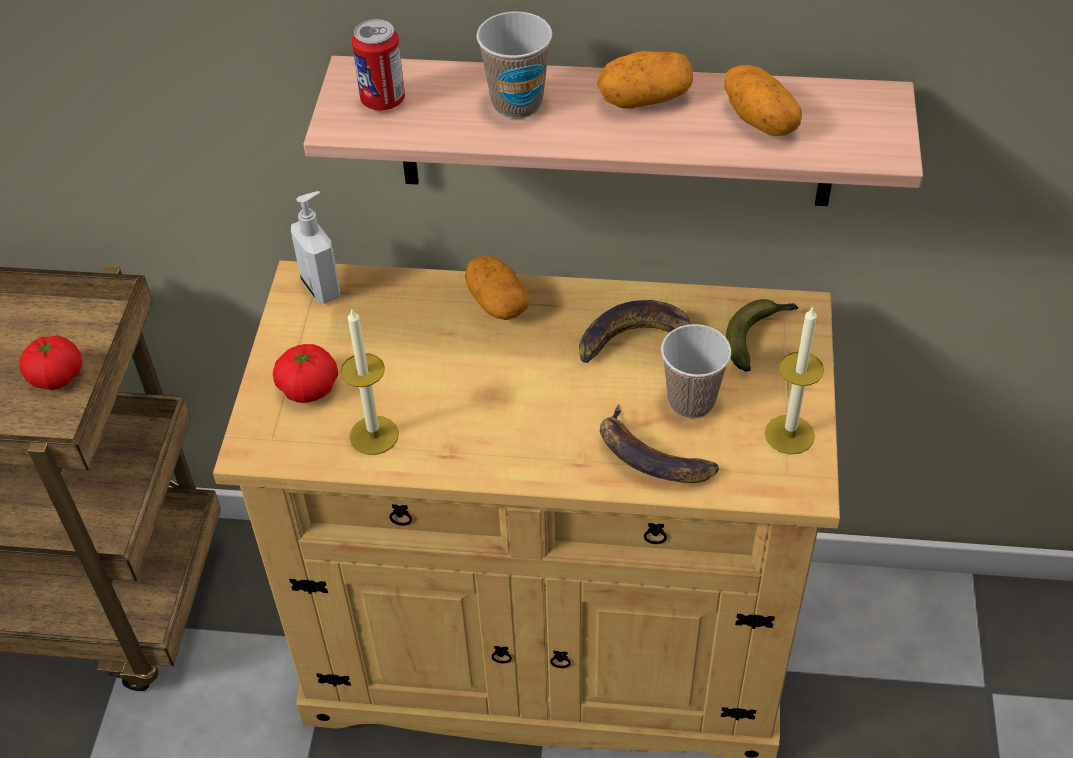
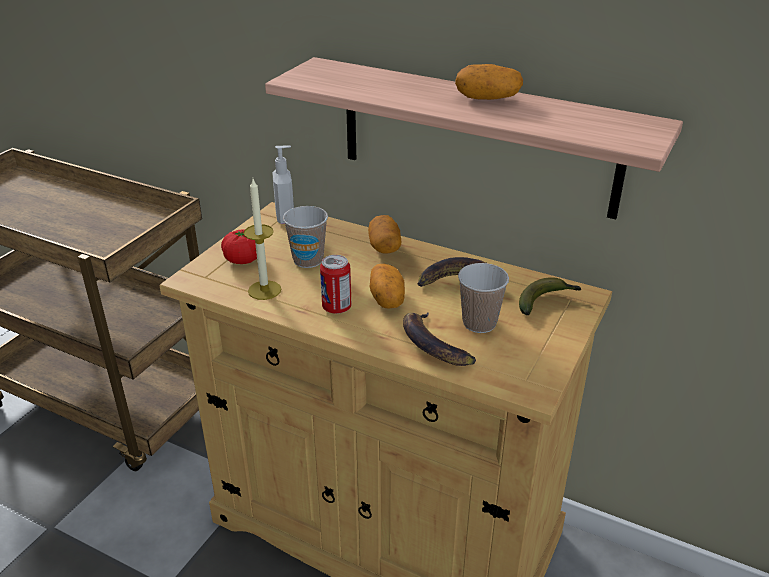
camera: 20 degrees right, 15 degrees down
(56, 376) = (126, 236): tomato -> none
(383, 100) = (325, 75): can -> can (336, 307)
(517, 104) = (404, 88): cup -> cup (308, 260)
(760, 120) = (559, 118): potato -> potato (387, 299)
(789, 434) = (539, 358): candle -> none

